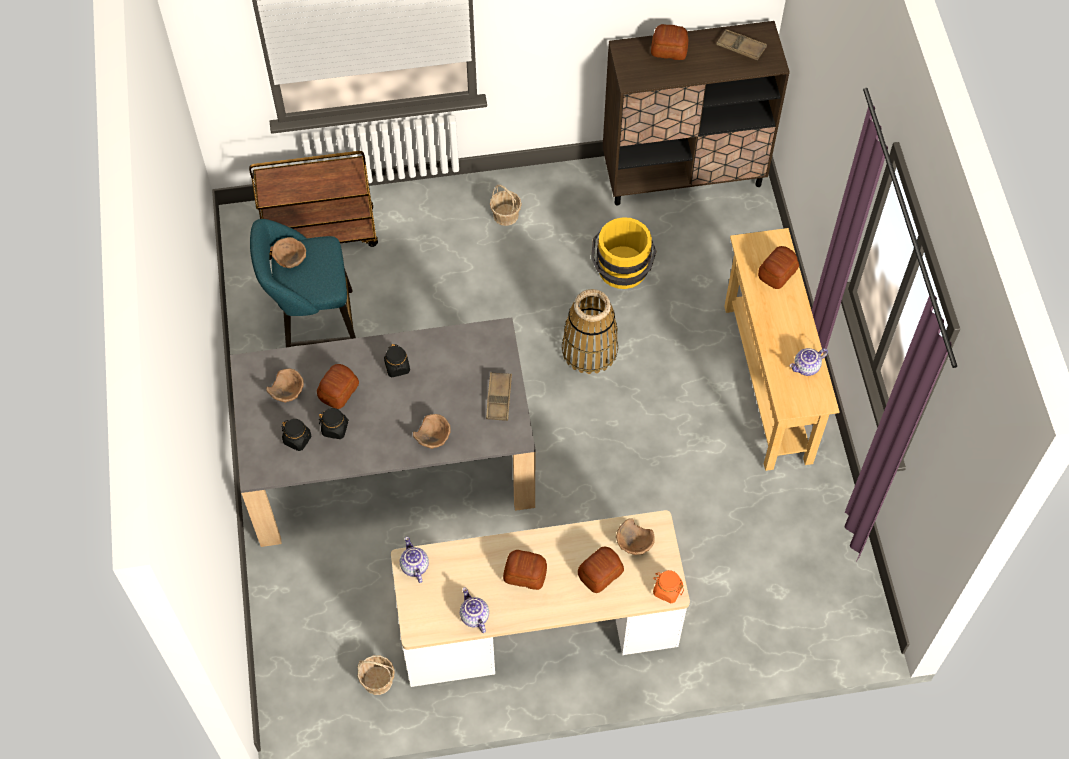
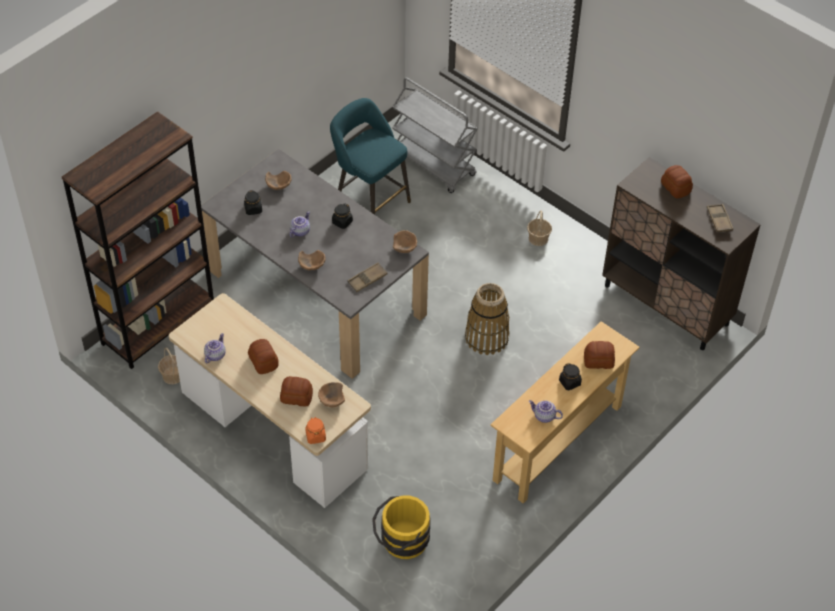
camera: 50 degrees right, 10 degrees down
(291, 259) = (370, 138): brown bowl -> brown bowl (404, 249)
(291, 648) = (158, 324): none -> brown bookcase
(321, 233) = (433, 165): brown cart -> grey cart
(335, 429) = (275, 220): black jar -> black jar (570, 382)
(338, 392) = (300, 207): bread -> none
(414, 566) = (222, 308): teapot -> teapot (300, 231)
(621, 272) = (559, 319): yellow bucket -> yellow bucket (401, 542)

